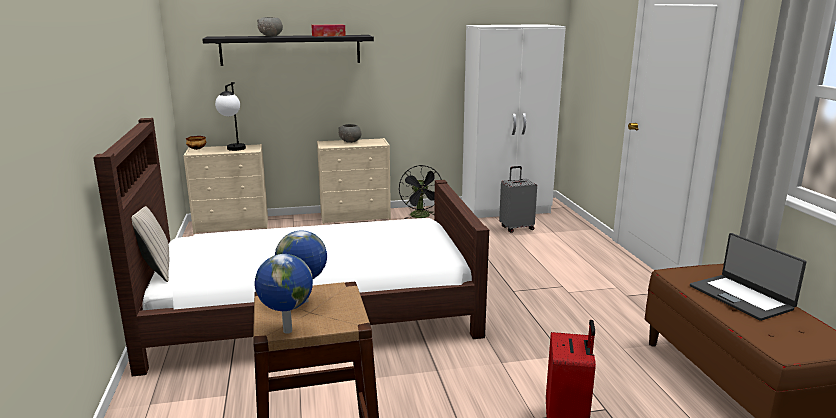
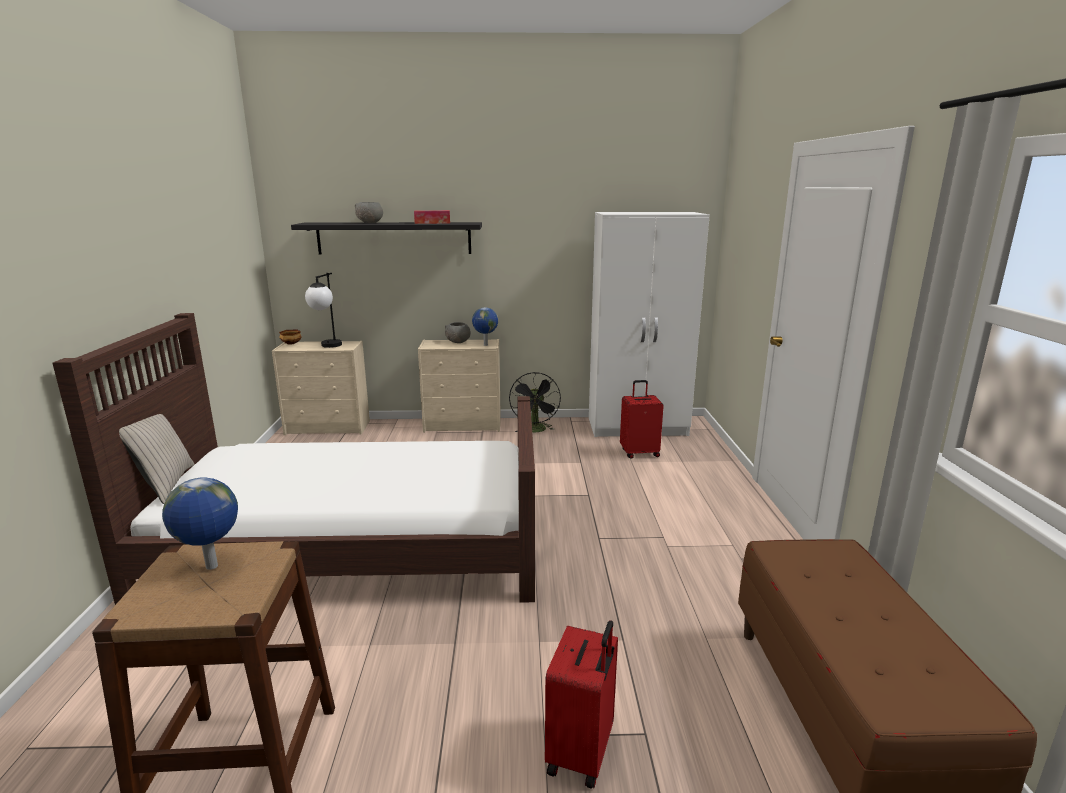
camera: 10 degrees right, 0 degrees up
(286, 331) = (146, 615): globe -> globe (485, 345)
(516, 228) = (639, 453): grey suitcase -> red suitcase
(741, 297) = (857, 599): laptop -> none

